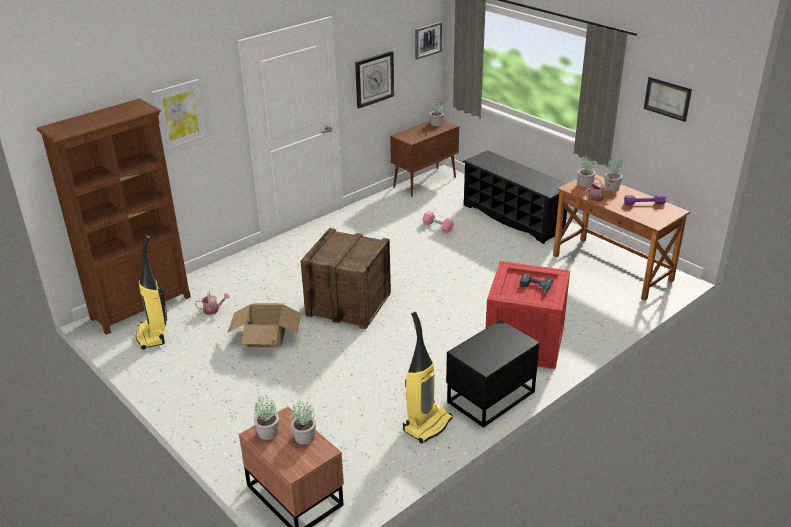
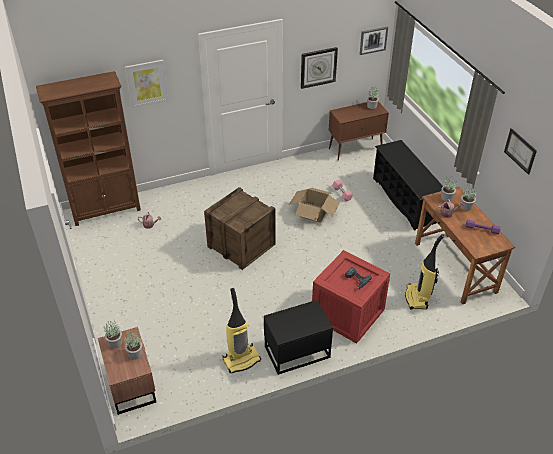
camera: 20 degrees right, 10 degrees up
(153, 335) = (103, 235): vacuum cleaner -> vacuum cleaner (417, 298)
(266, 337) = (173, 257): cardboard box -> cardboard box (313, 212)

